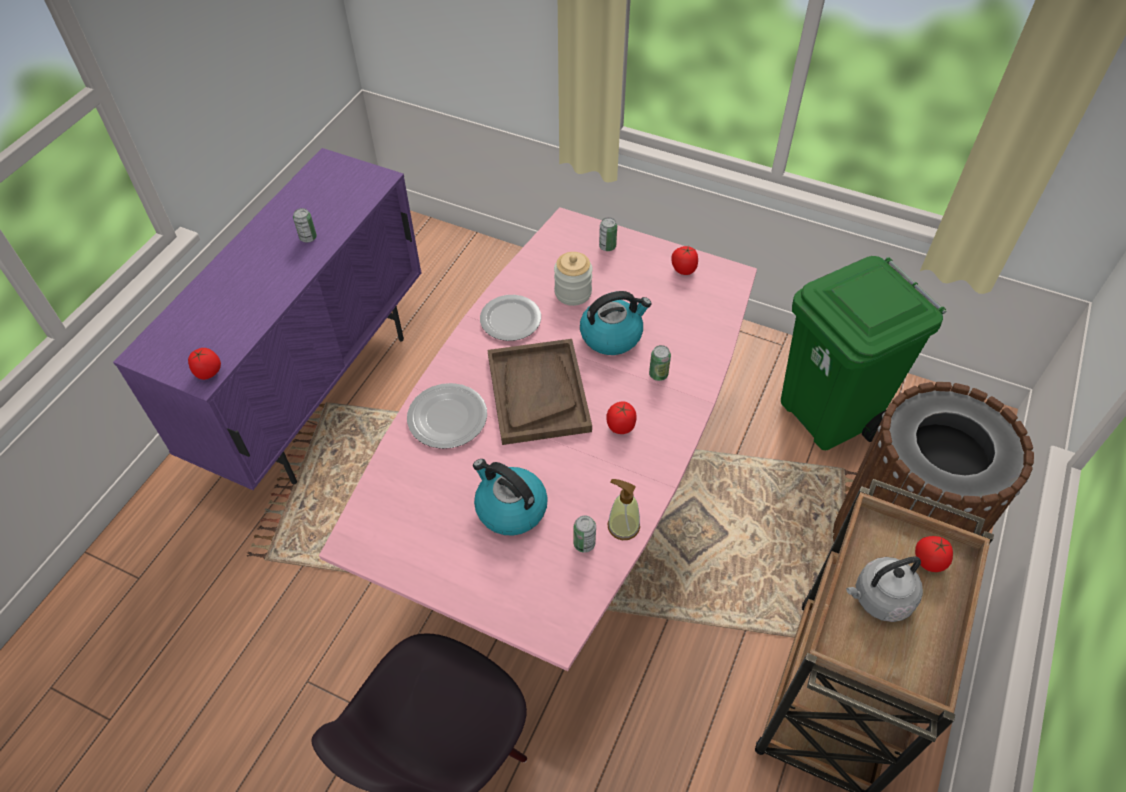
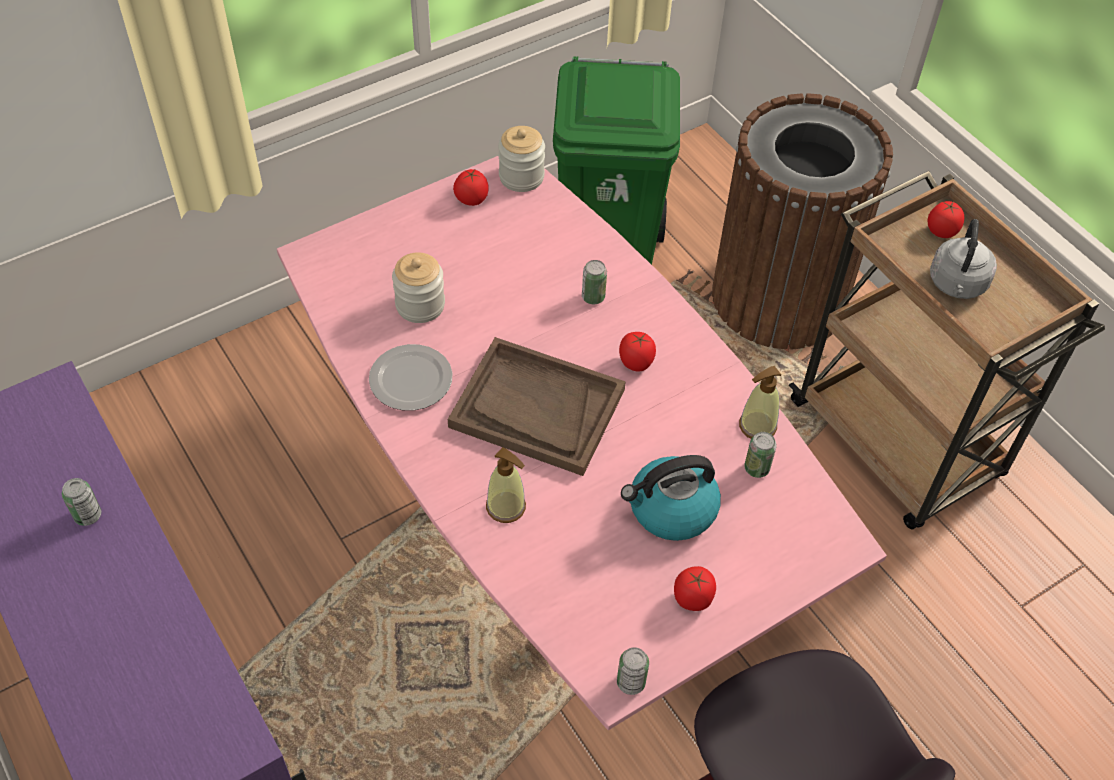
camera: 60 degrees left, 0 degrees up
(209, 373) = (236, 733): tomato -> tomato (693, 599)
(448, 417) = (506, 507): plate -> soap dispenser
(607, 246) = (379, 241): can -> can (630, 682)
(612, 335) = (510, 305): kettle -> none
(729, 283) = (521, 177): none -> jar

